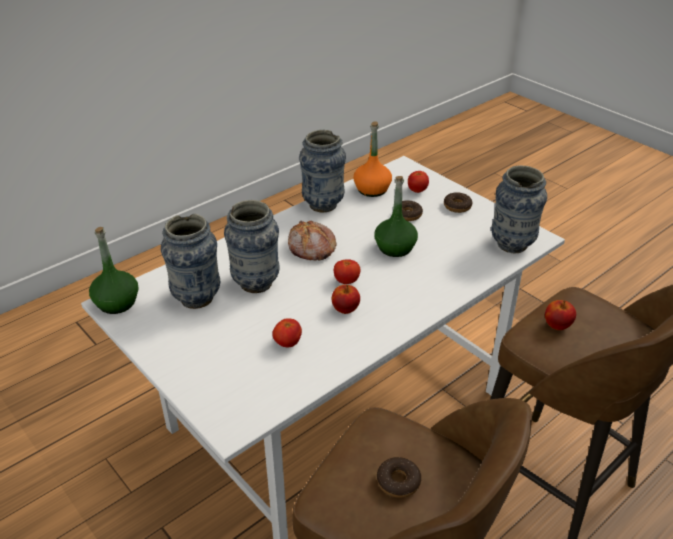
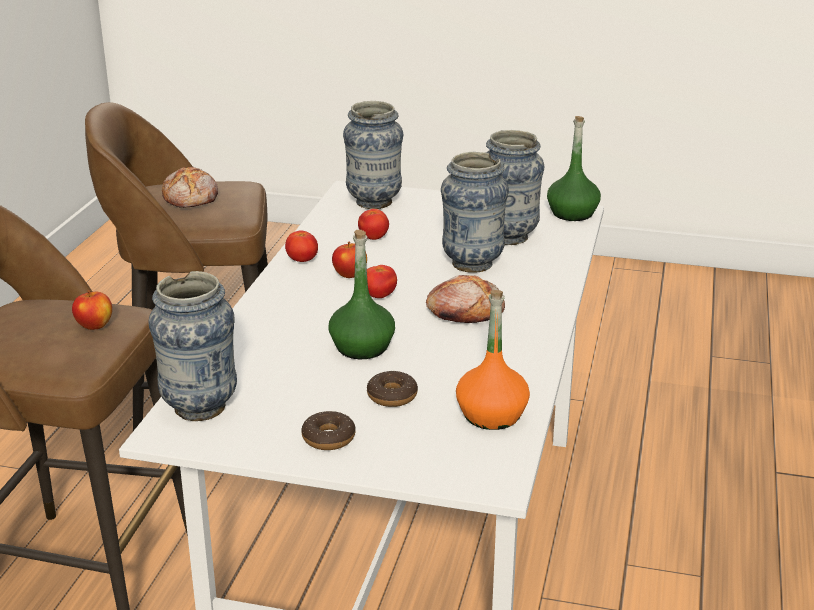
camera: 145 degrees right, 10 degrees down
(323, 205) = (527, 365): vase -> vase (374, 202)
(398, 481) = (192, 198): donut -> bread
(417, 190) = (420, 441): tomato -> tomato (302, 260)

